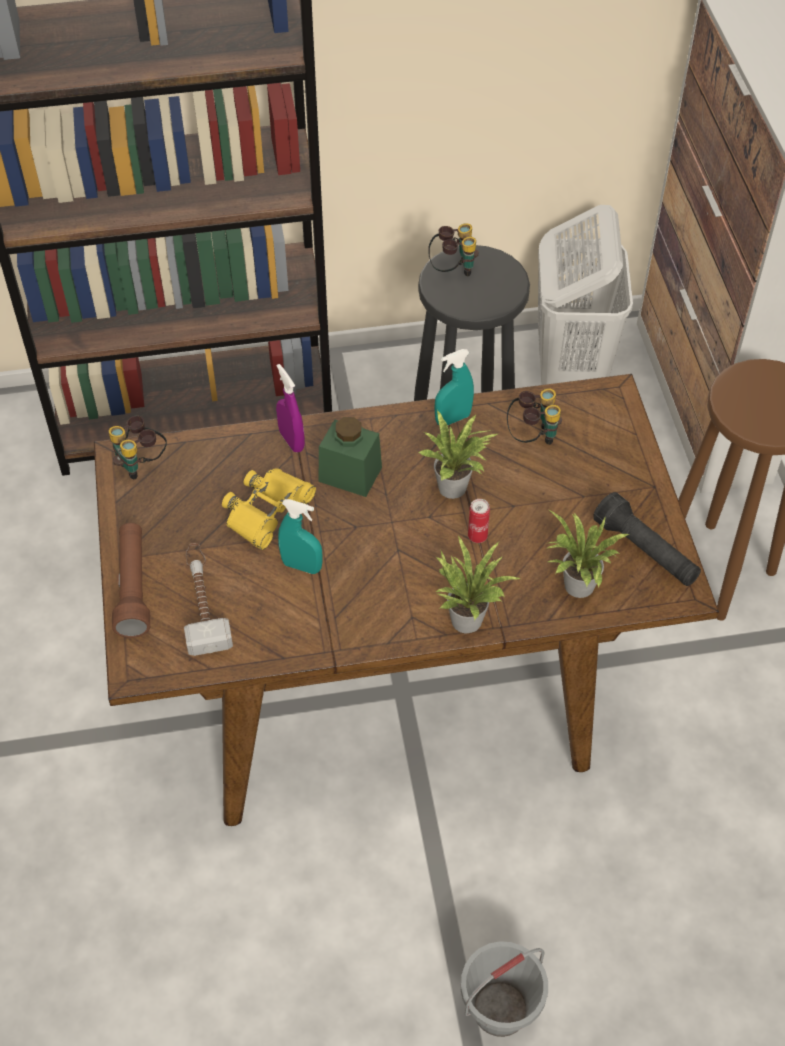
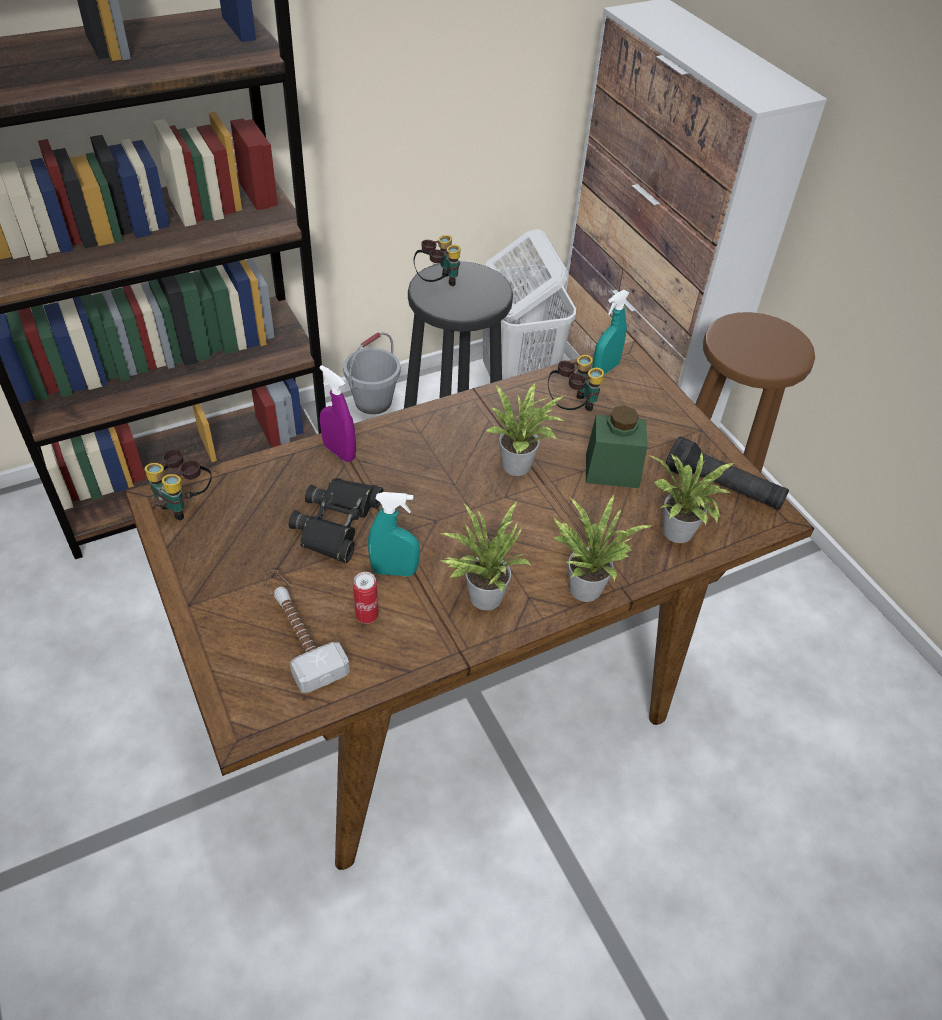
camera: 20 degrees left, 5 degrees down
(133, 587) = (213, 633): brown flashlight -> none
(267, 511) = (337, 523): yellow binoculars -> black binoculars
(350, 474) = (410, 472): green jar -> green jar (612, 470)
(370, 605) = (481, 595): none -> potted plant
(453, 419) = (491, 405): turquoise spray bottle -> turquoise spray bottle (605, 369)
(477, 536) = (560, 505): can -> can (367, 615)
(500, 1009) = (678, 986): grey bucket -> grey bucket (373, 402)

